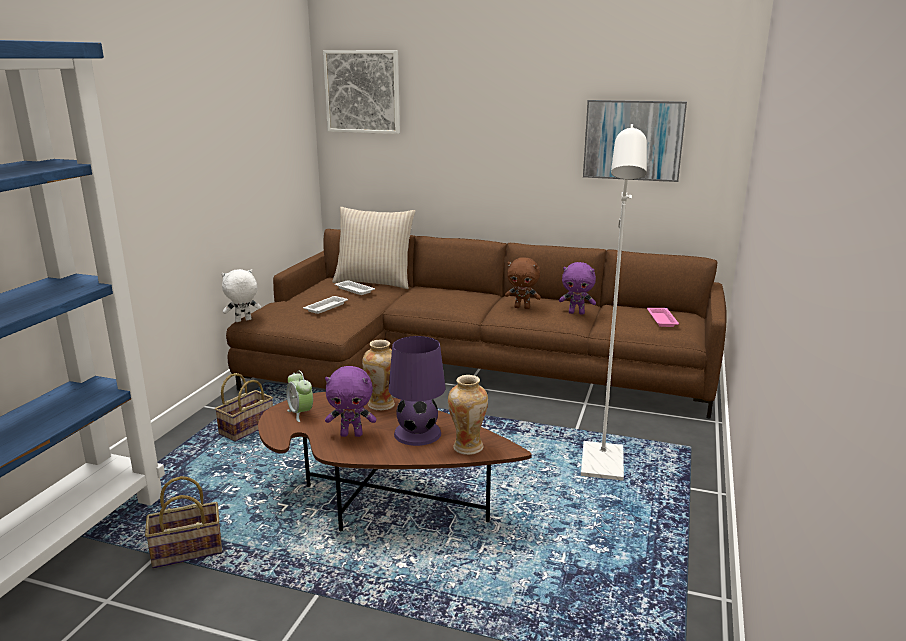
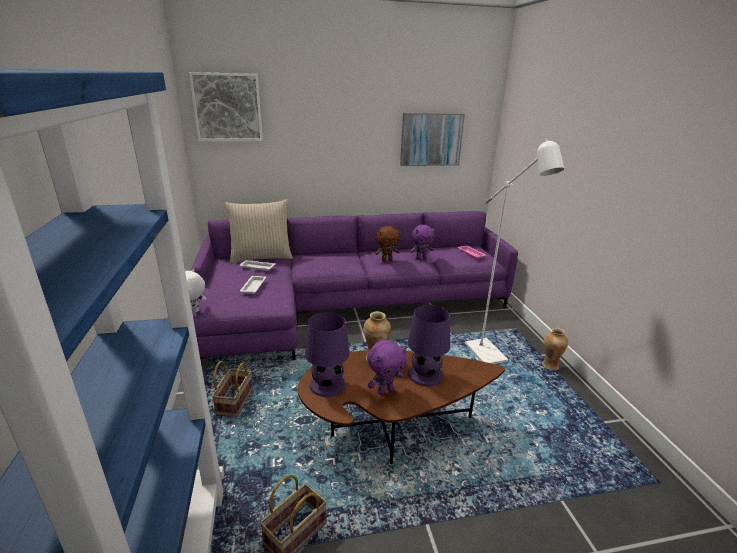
camera: 30 degrees left, 5 degrees up
(301, 413) = (328, 384): alarm clock -> purple table lamp
(463, 367) = (343, 307): brown sofa -> purple sofa
(467, 447) = (466, 375): vase -> vase (550, 365)

